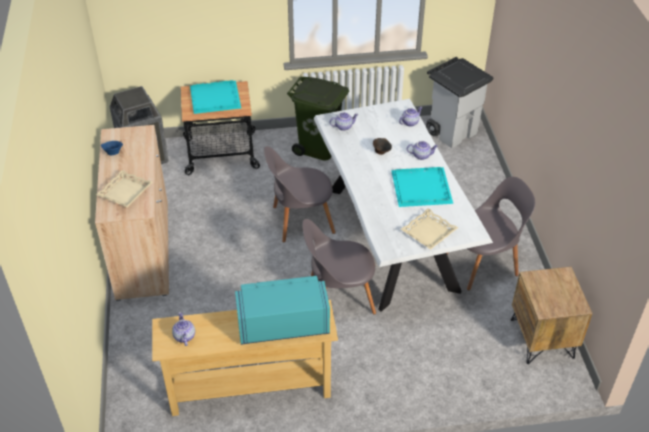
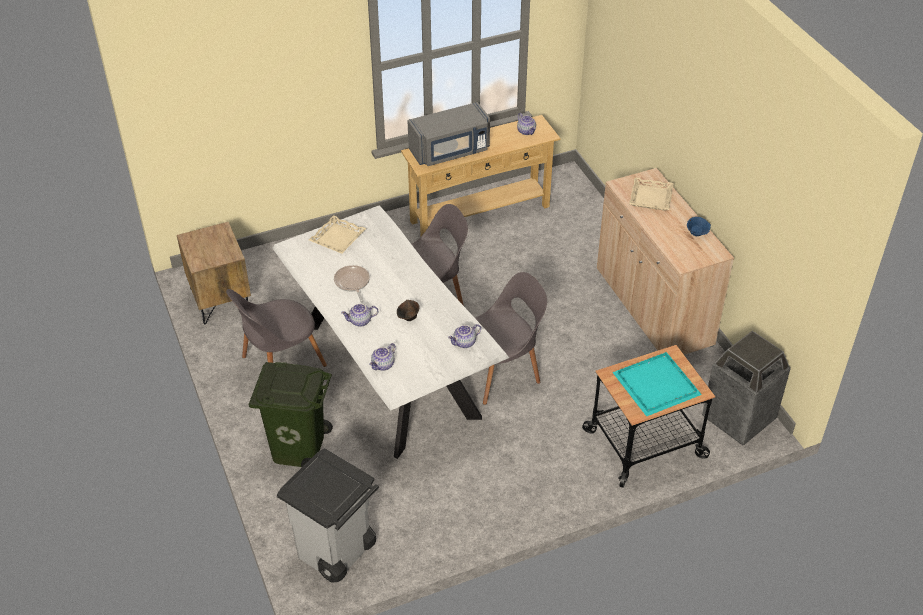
camera: 165 degrees right, 0 degrees up
(282, 324) = (450, 151): turquoise microwave -> grey microwave
(318, 148) = (519, 480): green trash can -> green trash can (298, 448)
(422, 187) = (352, 283): turquoise tray -> frying pan

